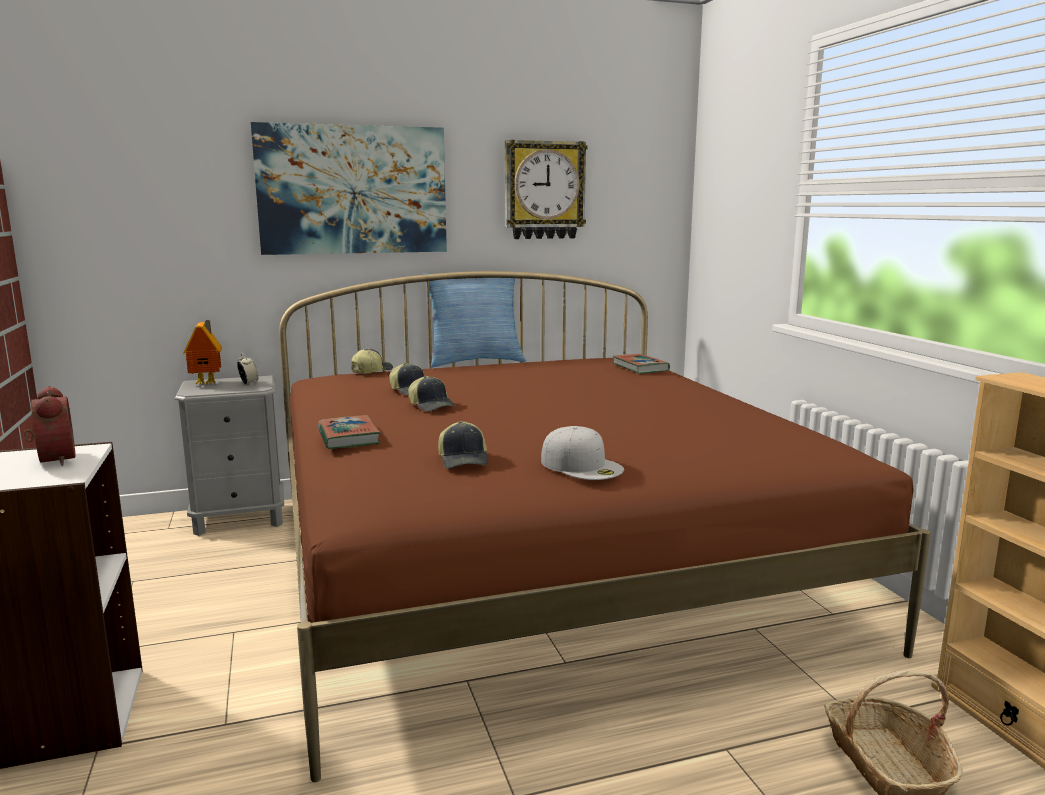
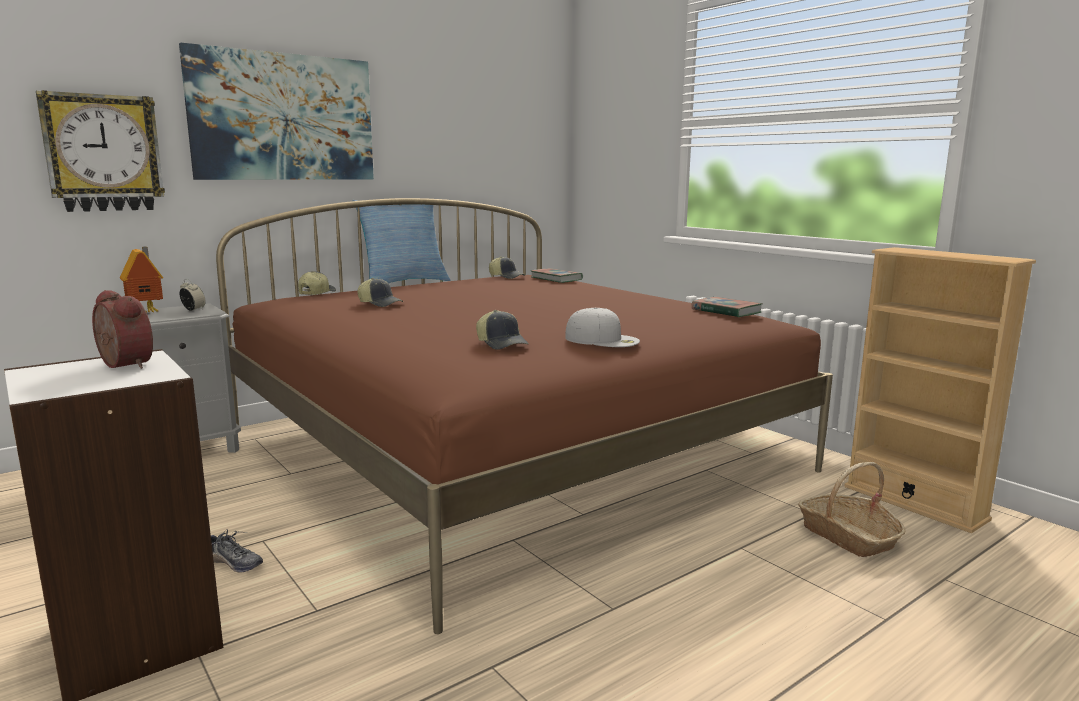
camera: 20 degrees left, 0 degrees up
(192, 652) = (233, 563): none -> shoe
(348, 437) = (372, 338): book -> book (726, 311)
(432, 406) = (417, 312): cap -> cap (507, 277)
(544, 190) = (454, 125): wall clock -> wall clock (103, 153)

